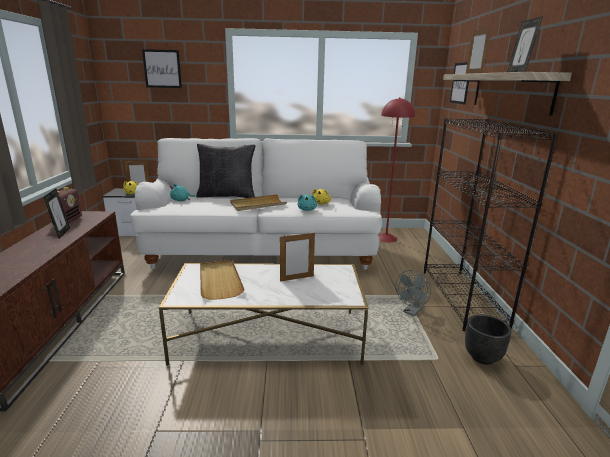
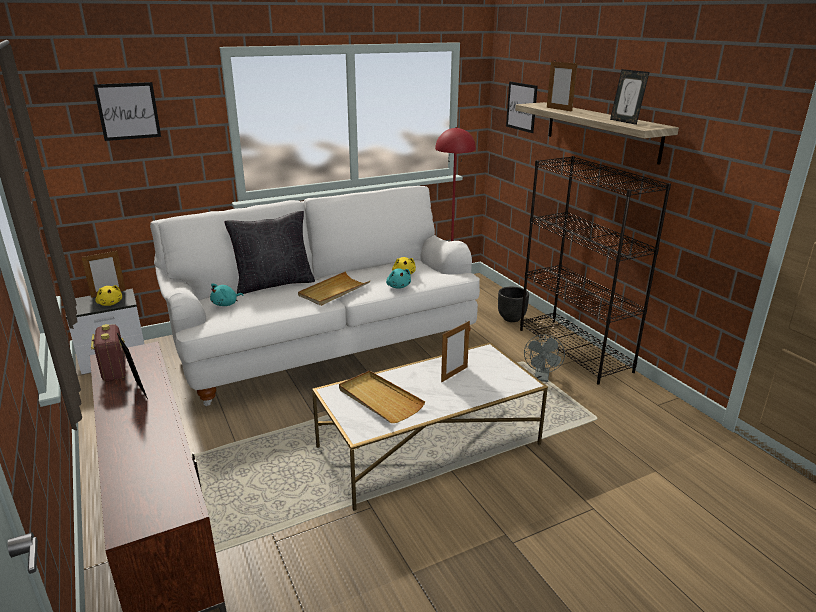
camera: 25 degrees left, 5 degrees up
(481, 357) = (629, 405): black planter -> black planter (511, 318)

